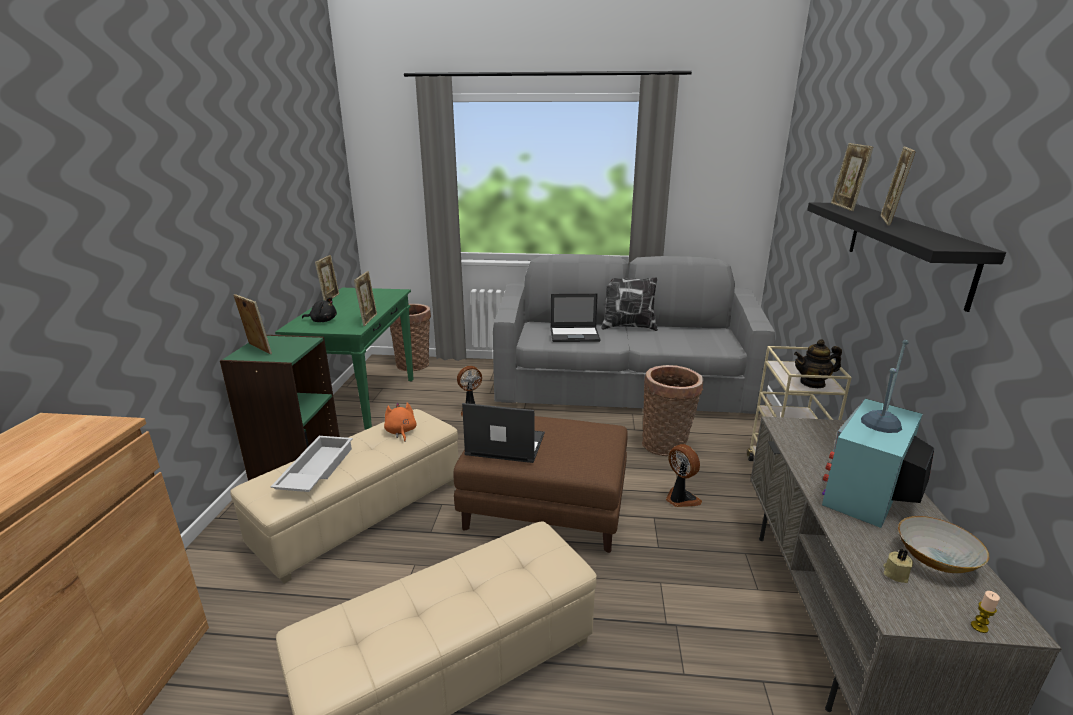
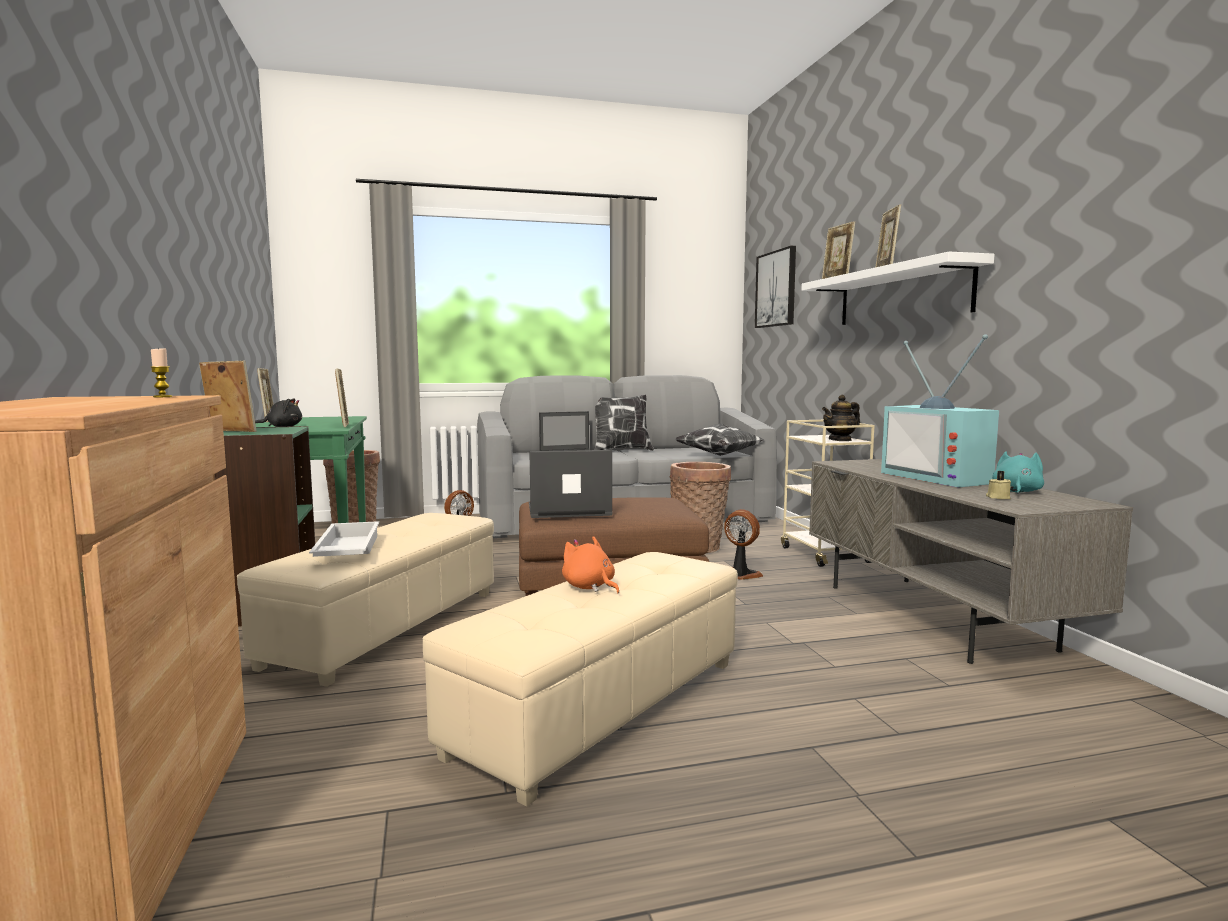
camera: 20 degrees left, 15 degrees down
(401, 432) = (427, 523): orange plush toy -> orange plush toy (590, 587)
(712, 351) = (719, 455): none -> pillow
(806, 179) = (776, 289): none -> picture
(870, 494) = (940, 478): television -> television turned 45 degrees counterclockwise
(905, 249) = (901, 295): black shelf -> white shelf
(934, 559) = (1016, 491): bowl -> turquoise plush toy
(979, 627) = (1076, 506): candle -> candle (162, 397)

